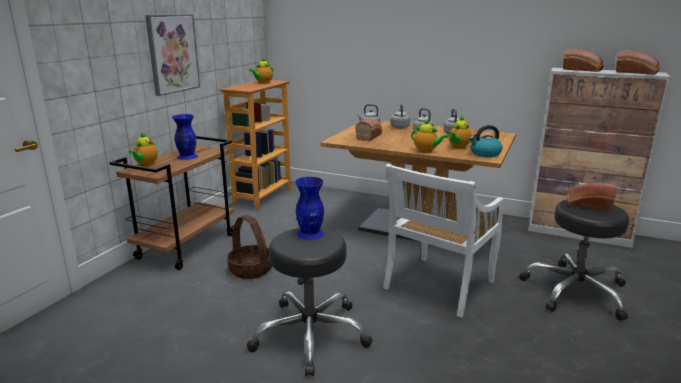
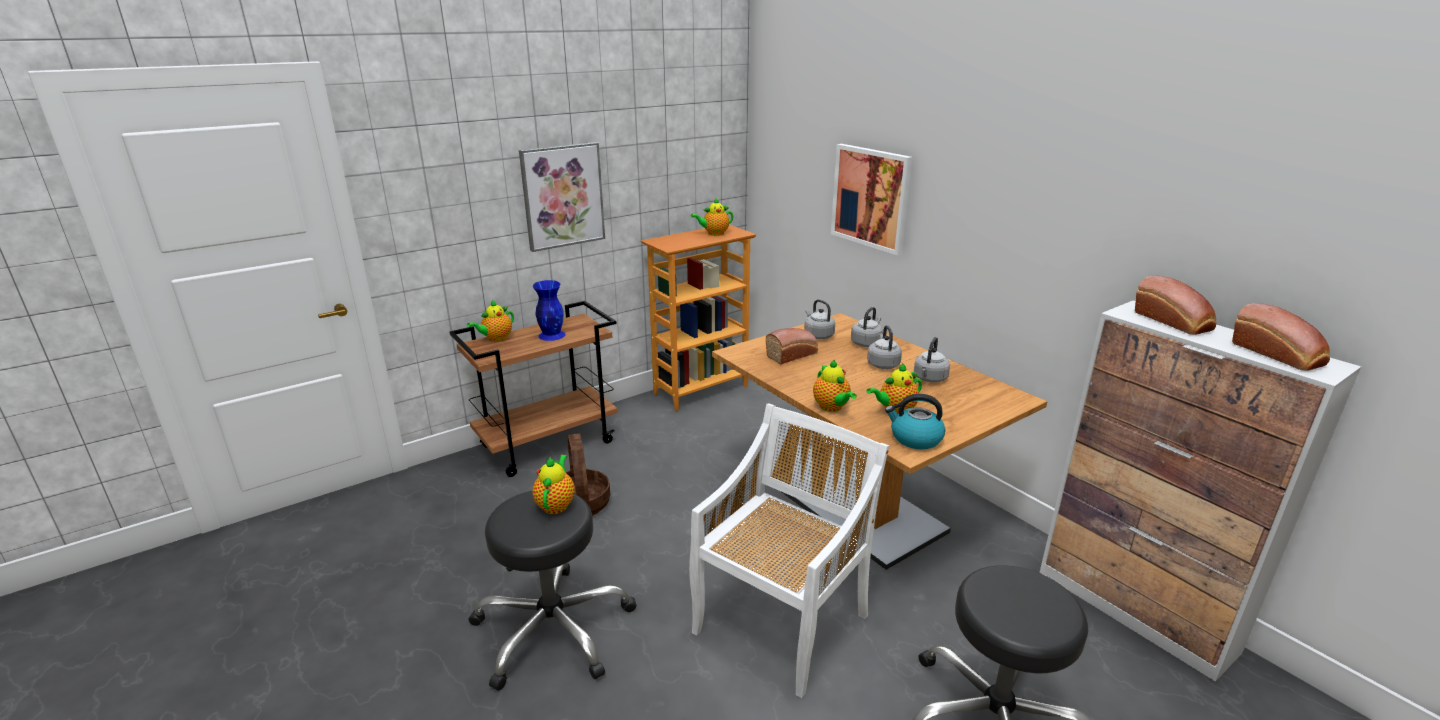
camera: 30 degrees right, 5 degrees up
(310, 233) = (556, 504): blue vase -> teapot
(374, 43) = (871, 197): none -> picture
(438, 286) = (782, 621): white chair -> white chair turned 150 degrees clockwise
(588, 205) = (1024, 593): bread -> none

